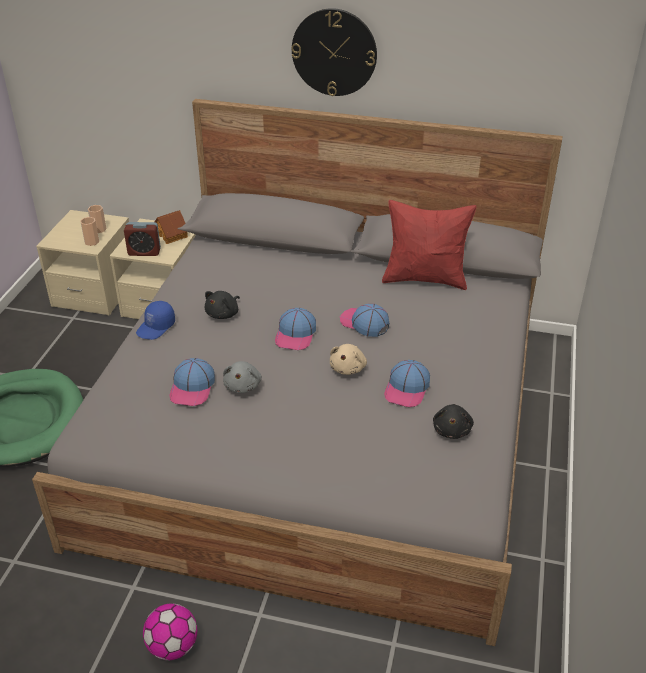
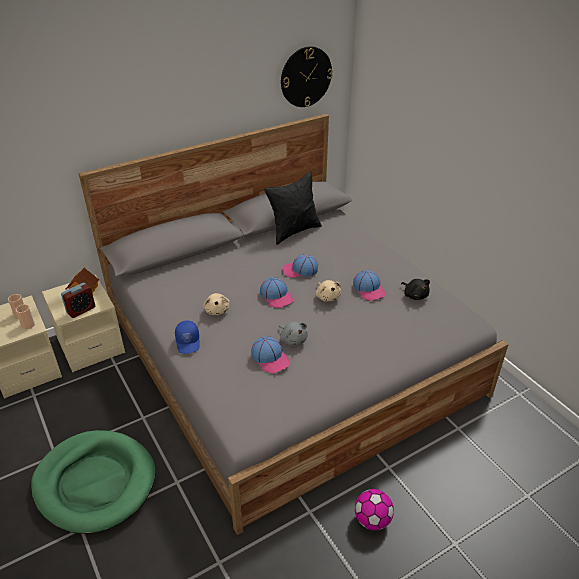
camera: 45 degrees left, 0 degrees up
(223, 314) = (217, 310): black plush toy -> beige plush toy
(334, 52) = (180, 103): wall clock -> wall clock (306, 77)
(425, 279) = (294, 231): red pillow -> black pillow

